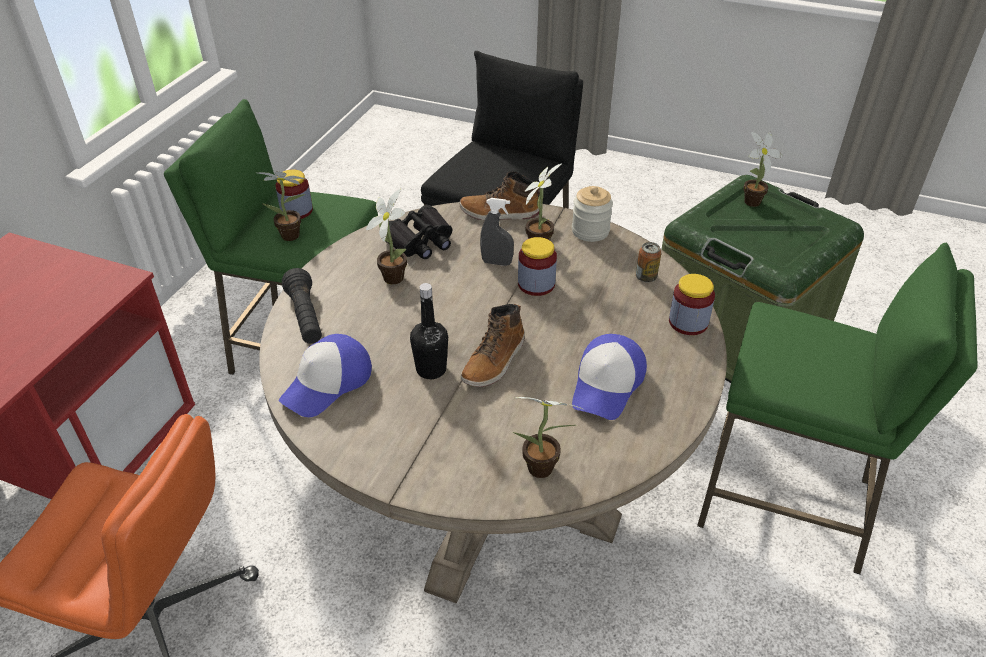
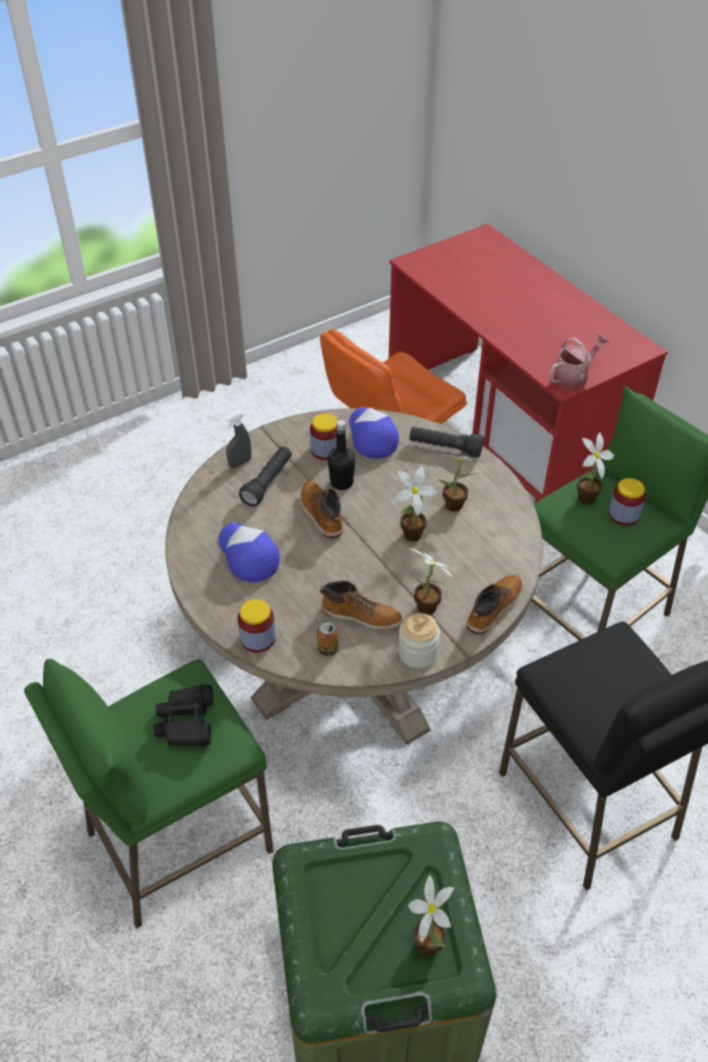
camera: 125 degrees right, 5 degrees up
(98, 277) = (574, 377): none -> watering can
(420, 241) = (489, 539): black binoculars -> black binoculars (186, 722)
(487, 431) = (268, 483): none -> black flashlight
(496, 262) = (425, 569): grey spray bottle -> grey spray bottle (240, 463)
(536, 284) = (379, 578): jar -> jar (325, 450)
(544, 470) = (218, 491): potted plant -> potted plant (409, 536)
(589, 275) = (361, 615): none -> boot

